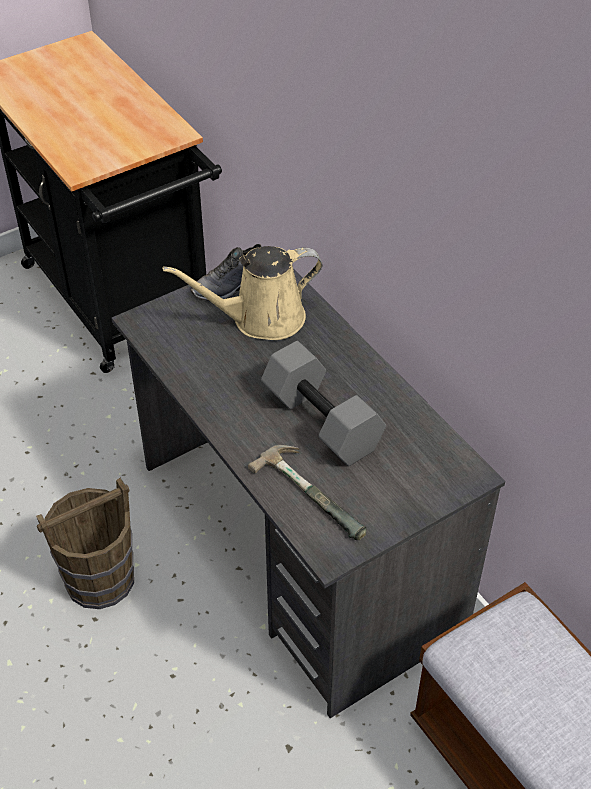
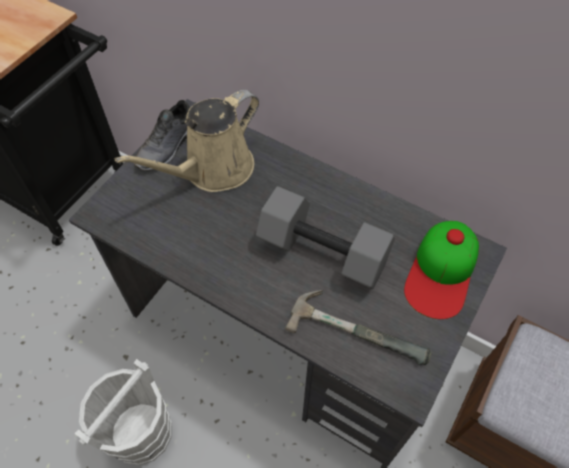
camera: 25 degrees left, 10 degrees up
(100, 579) = (141, 432): brown bucket -> white bucket
(423, 477) = (441, 272): none -> cap

